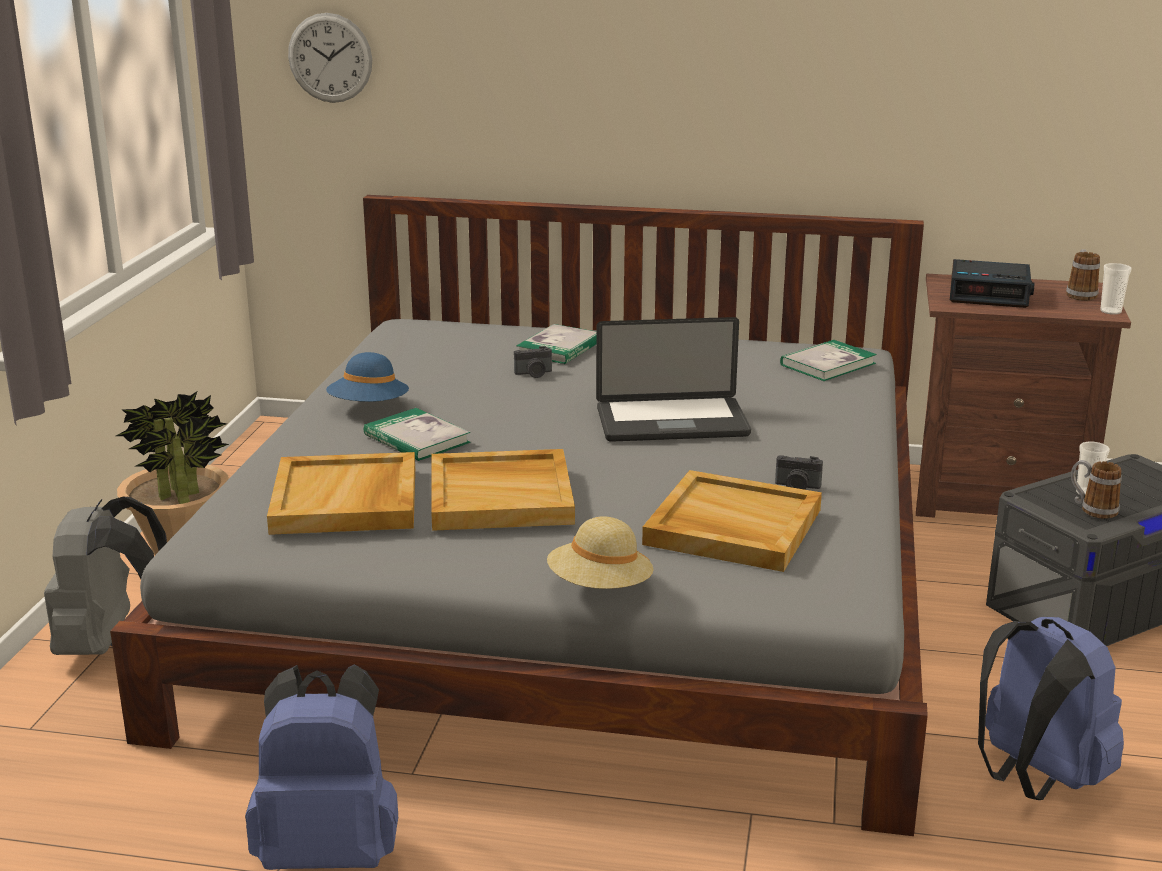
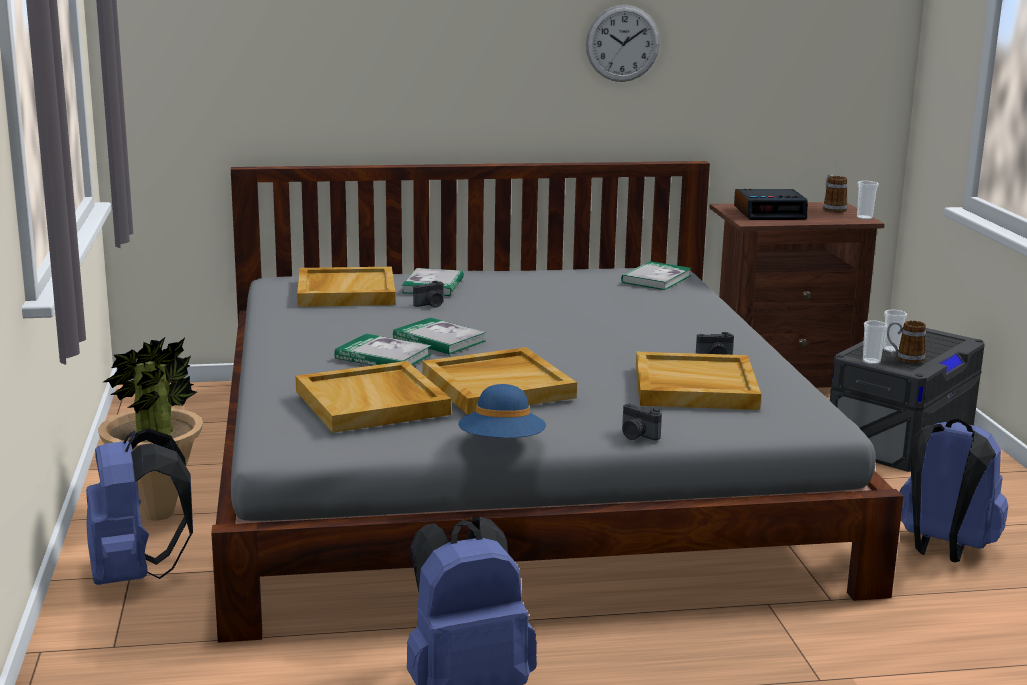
camera: 20 degrees left, 5 degrees down
(111, 646) = (135, 574): grey backpack -> blue backpack
(330, 58) = (194, 45): wall clock -> wall clock (622, 43)
(369, 408) = (315, 340): blue hat -> blue hat (502, 445)
(458, 347) = (345, 292): none -> beige tray
(497, 423) = (439, 340): none -> book
(600, 588) = (637, 436): beige hat -> camera
(672, 422) = (578, 326): laptop -> none
(1042, 508) = (871, 362): none -> cup

